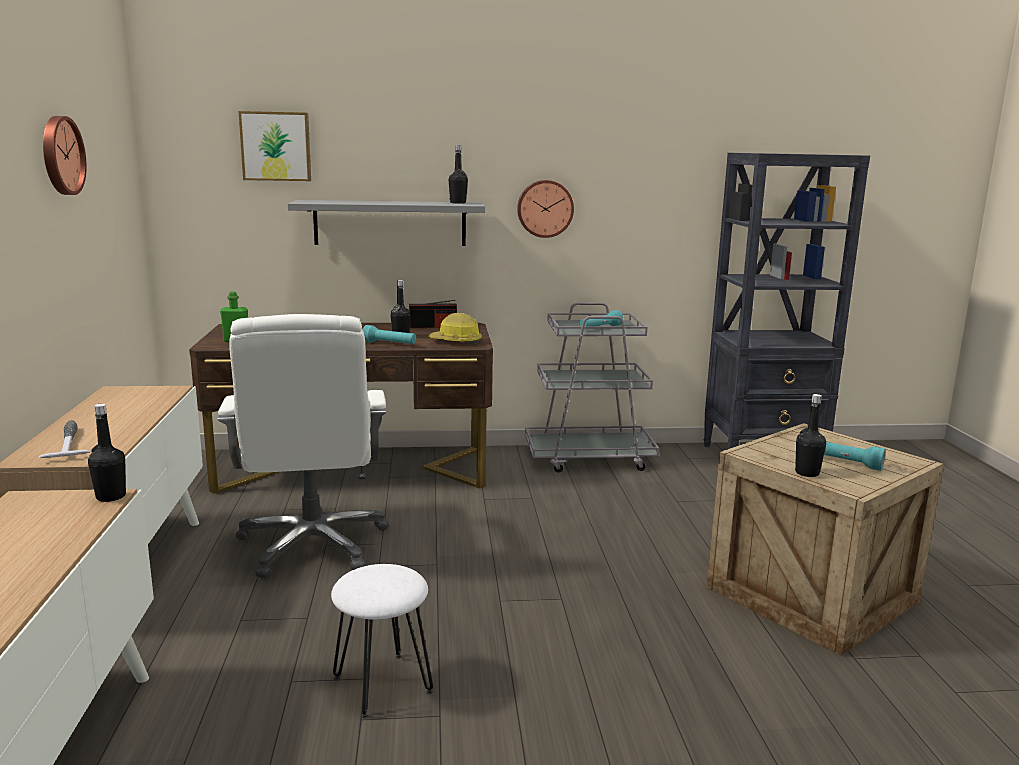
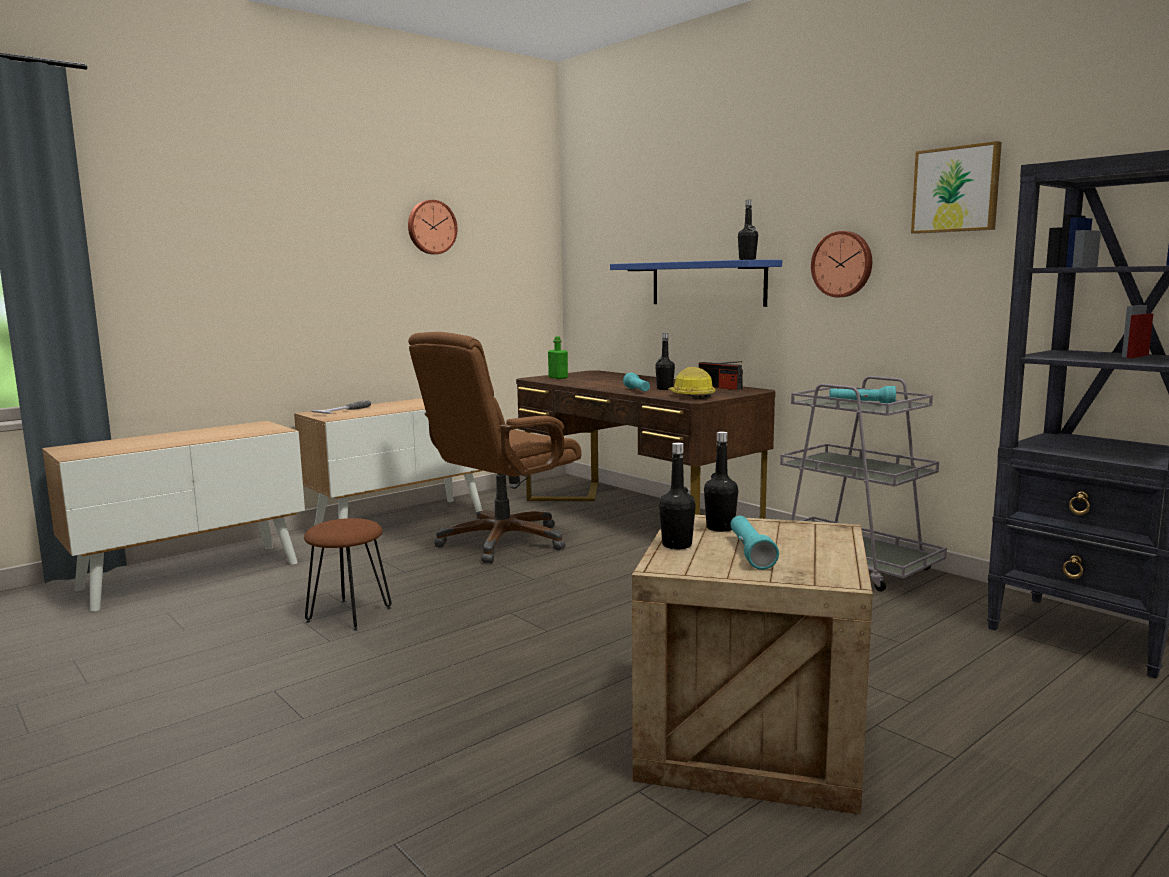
camera: 55 degrees right, 5 degrees down
(111, 496) = (279, 430): black bottle -> black bottle (720, 528)
(276, 146) = (633, 217): picture -> picture (956, 189)
(313, 544) = (502, 542): white office chair -> brown office chair
(382, 684) = (349, 614): white stool -> brown stool
(390, 223) = (707, 283): grey shelf -> blue shelf

